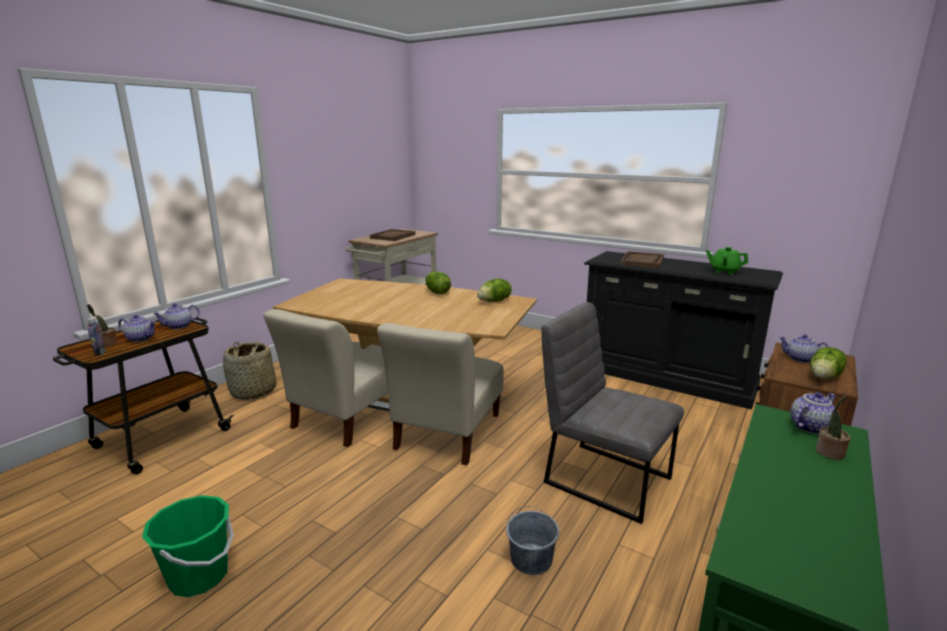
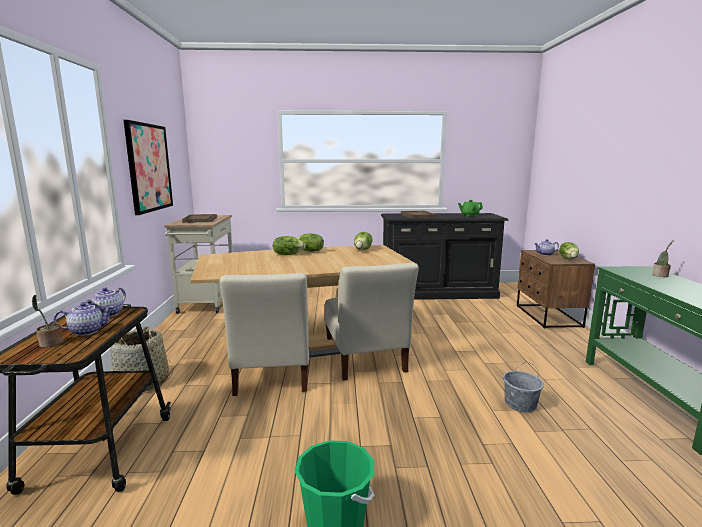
camera: 35 degrees left, 5 degrees down
(99, 353) = (65, 352): bottle -> none
(332, 181) = (149, 167): none -> picture
(408, 293) = (288, 254): none -> lettuce
(604, 478) = (489, 351): grey chair -> none
(809, 427) = (633, 269): teapot -> none

